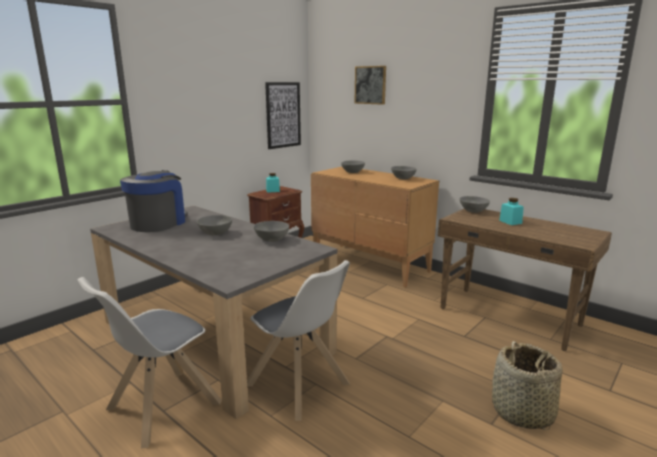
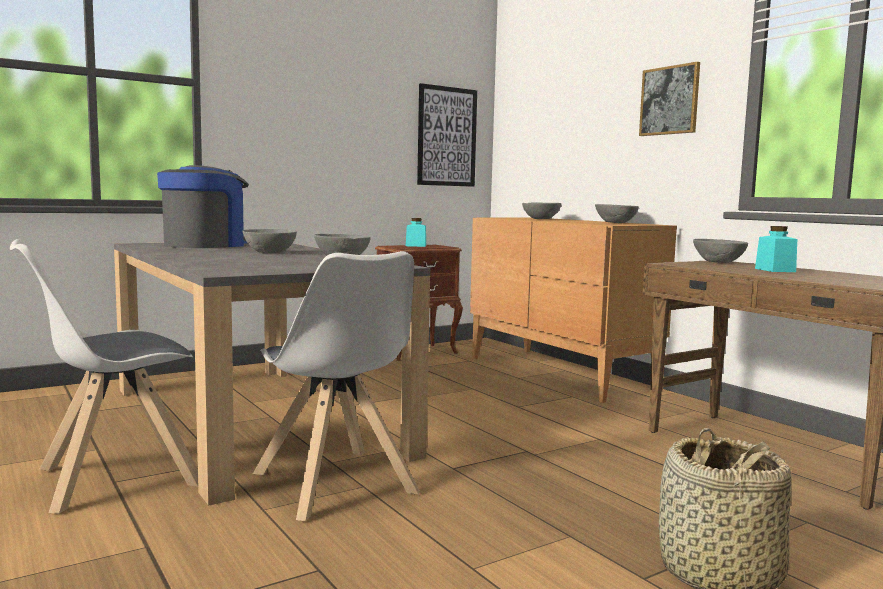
camera: 15 degrees right, 10 degrees down
(370, 85) = (577, 83): picture -> picture (669, 100)

